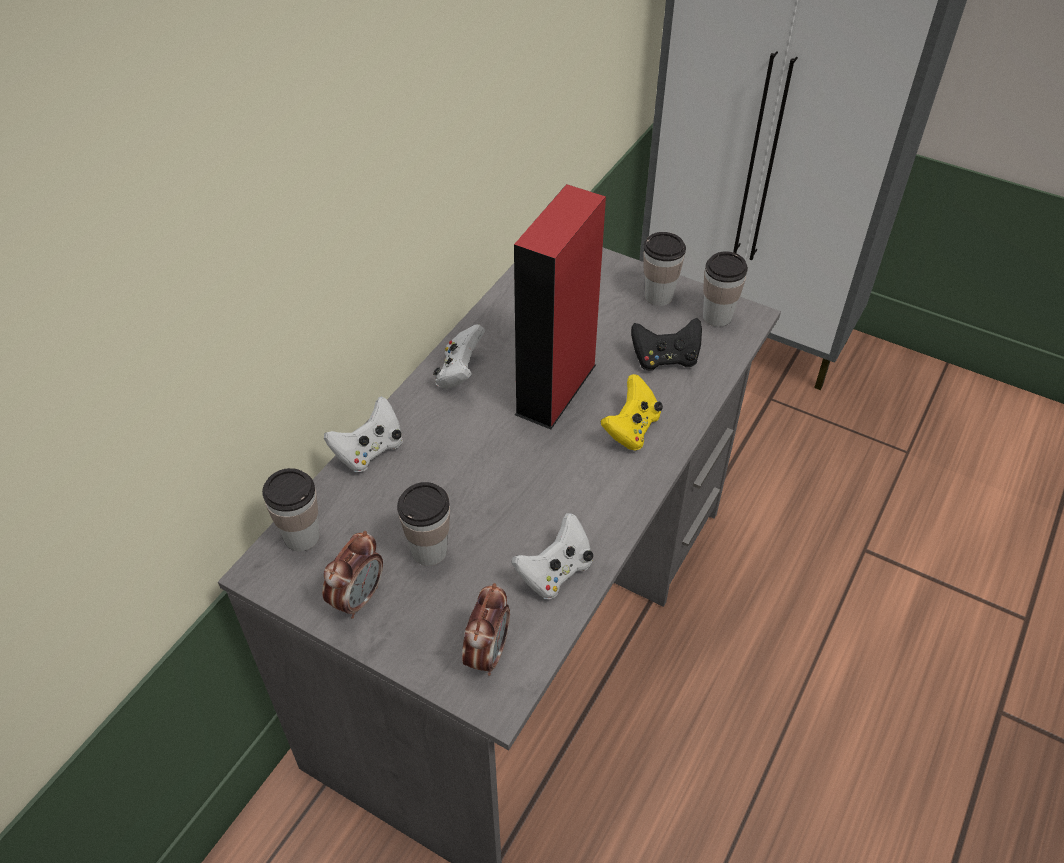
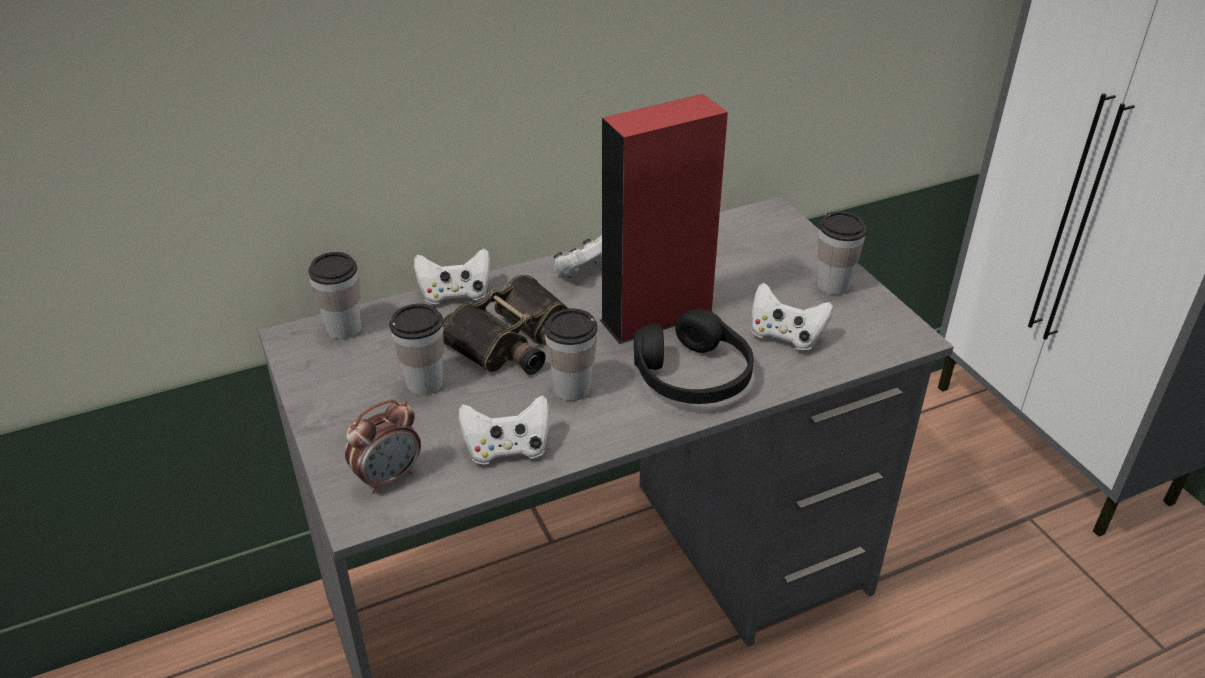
camera: 35 degrees right, 10 degrees down
(358, 598) = (337, 388): alarm clock -> none
(466, 470) = (515, 341): none -> binoculars
(631, 429) = (693, 375): yellow game controller -> black headphones
(665, 359) = (786, 336): black game controller -> white game controller
(717, 316) = (877, 324): cup -> cup (572, 388)

